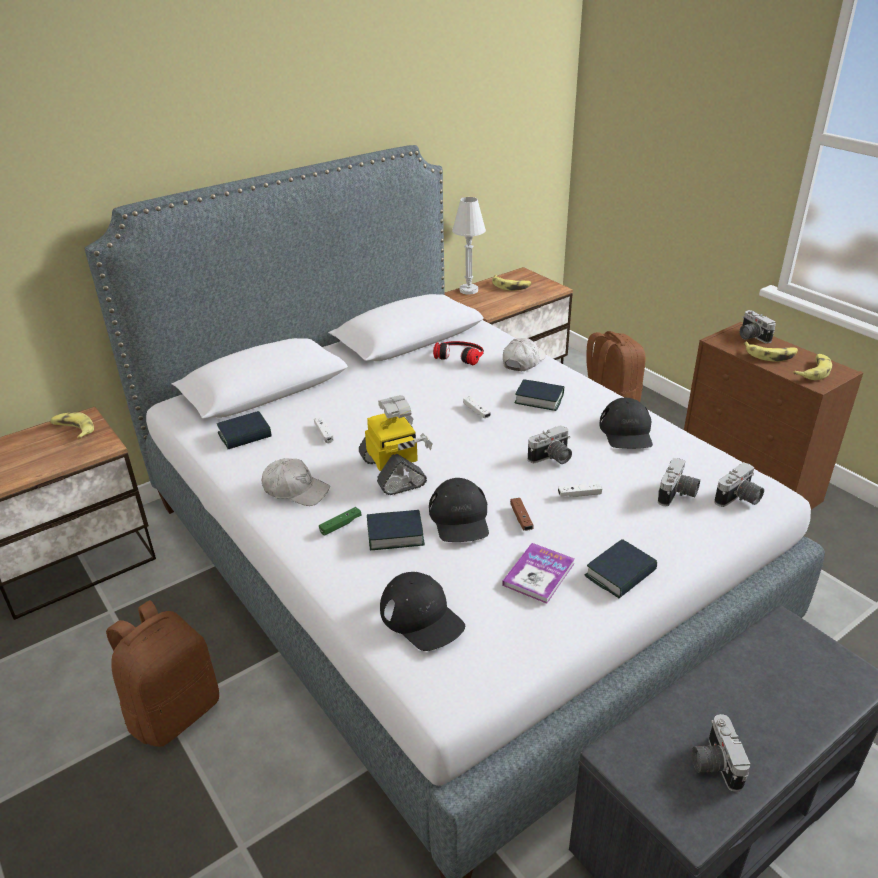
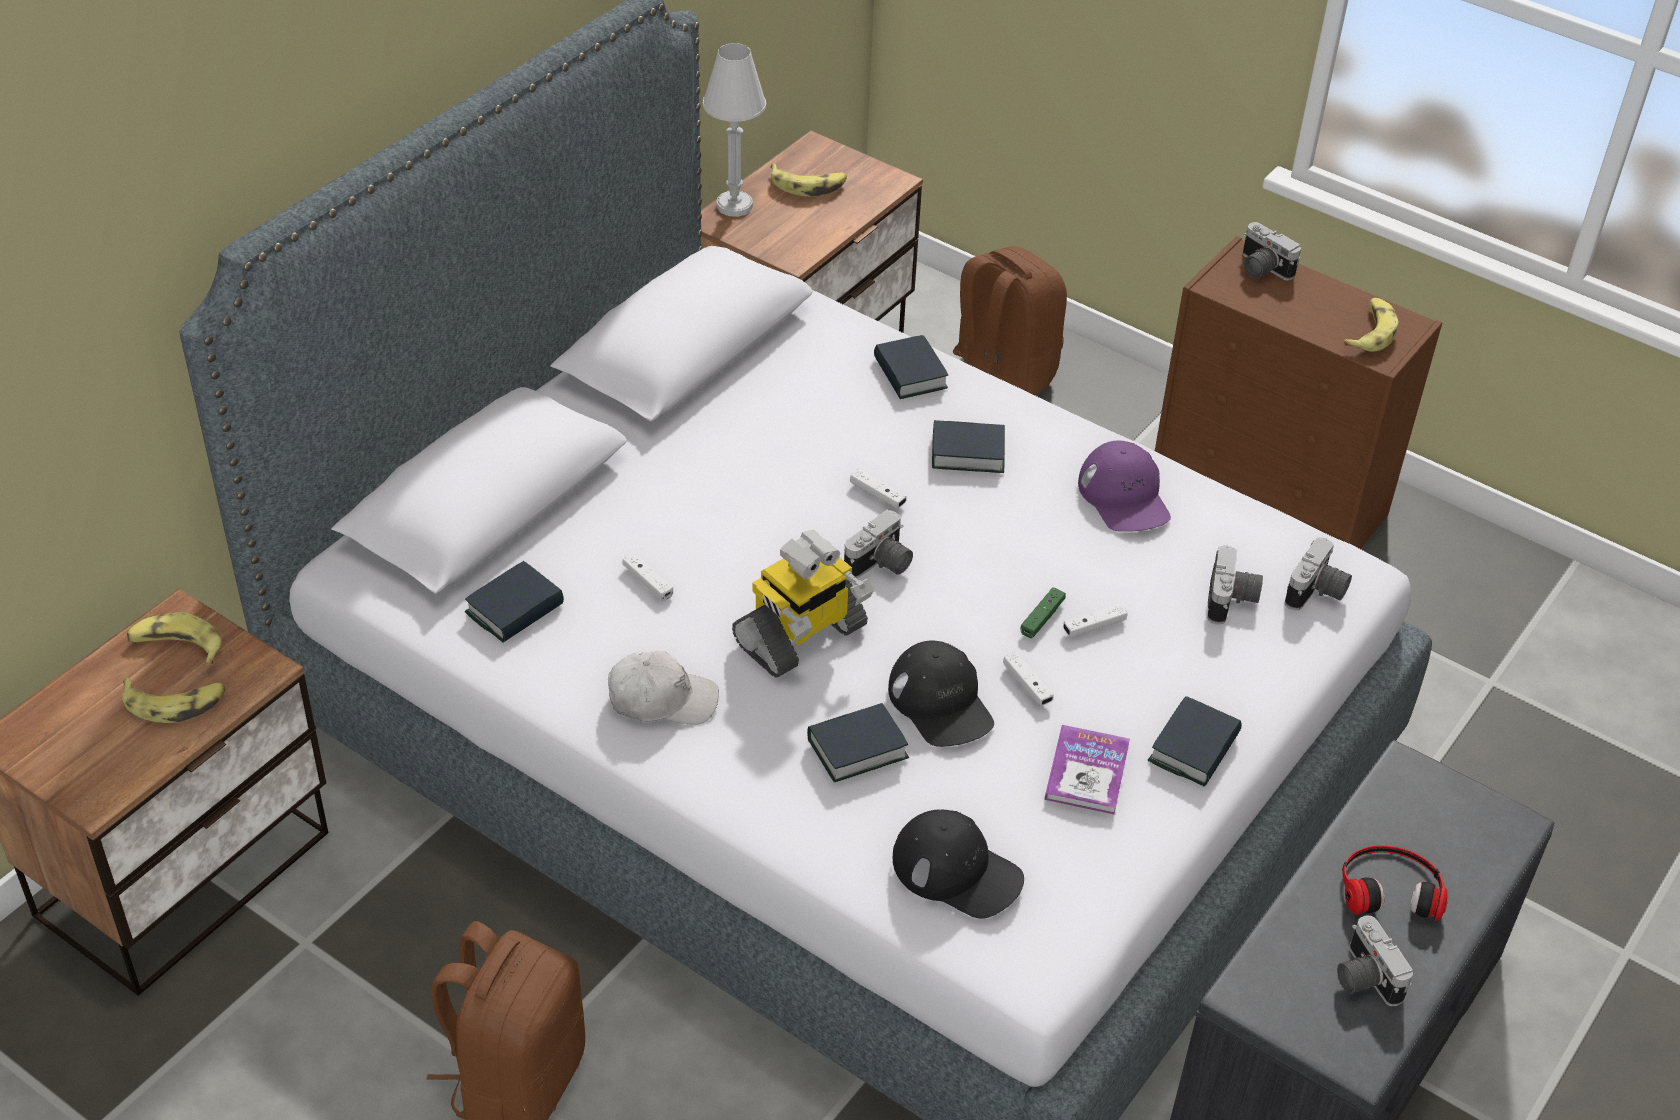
camera: 20 degrees left, 10 degrees up
(340, 525) = (766, 748): green game controller -> green game controller (1042, 618)
(394, 471) = (801, 637): toy robot -> toy robot turned 90 degrees clockwise
(460, 355) = (797, 375): headphones -> headphones (1390, 887)
(521, 518) = (1027, 685): brown game controller -> white game controller
(523, 361) = (910, 374): white cap -> book
(552, 458) = (1030, 568): camera -> camera (880, 565)
(626, 432) = (1124, 497): black cap -> purple cap
(770, 355) = (1300, 306): banana -> banana (175, 703)

